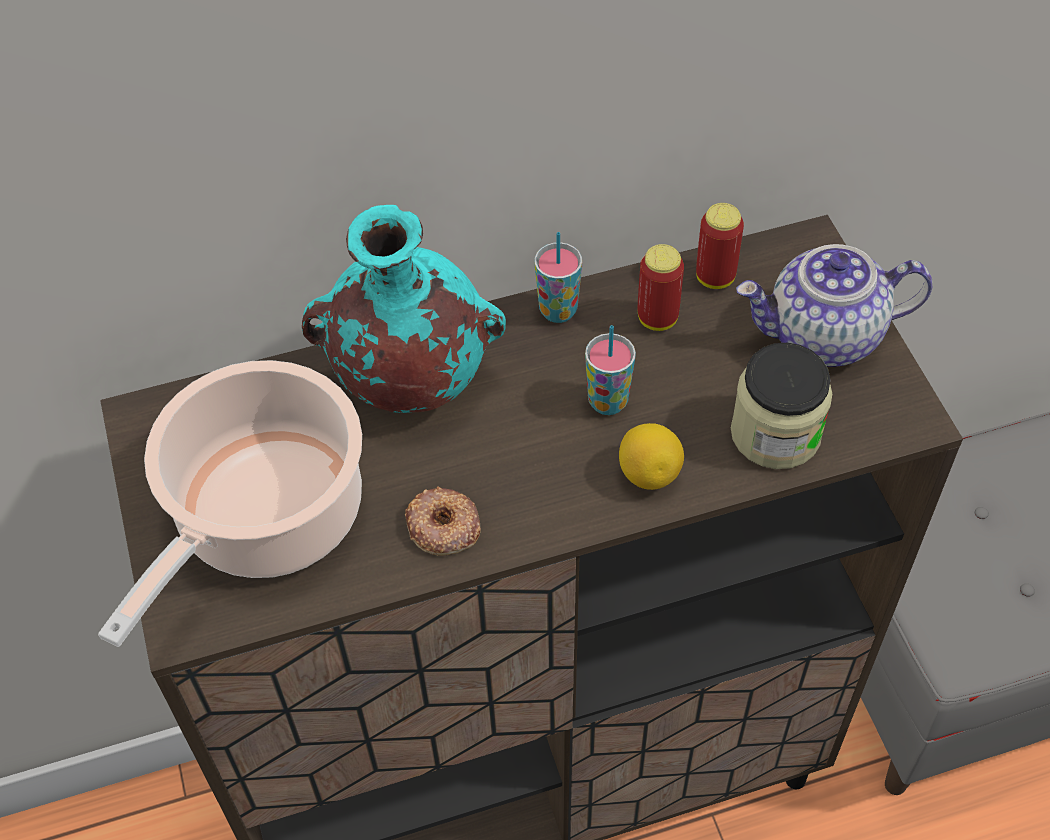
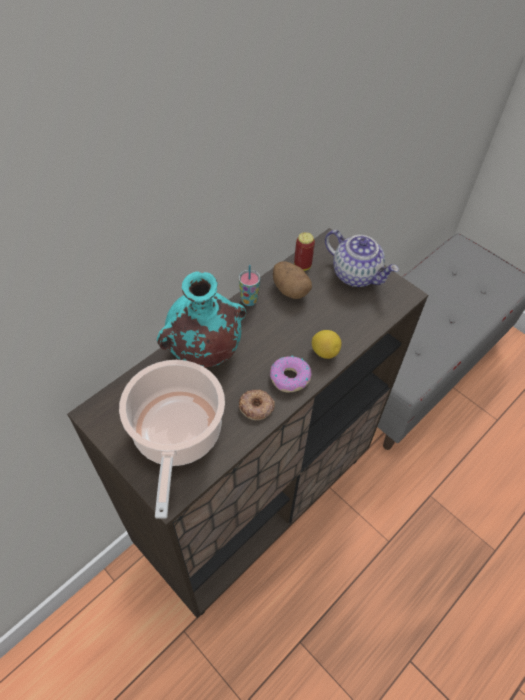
camera: 30 degrees left, 0 degrees up
(545, 497) = (290, 378): none -> donut
(608, 402) = (291, 330): cup -> none
(657, 318) = (290, 289): can -> potato
(775, 433) = (362, 318): jar -> none
(823, 336) = (356, 274): teapot -> teapot turned 105 degrees counterclockwise

